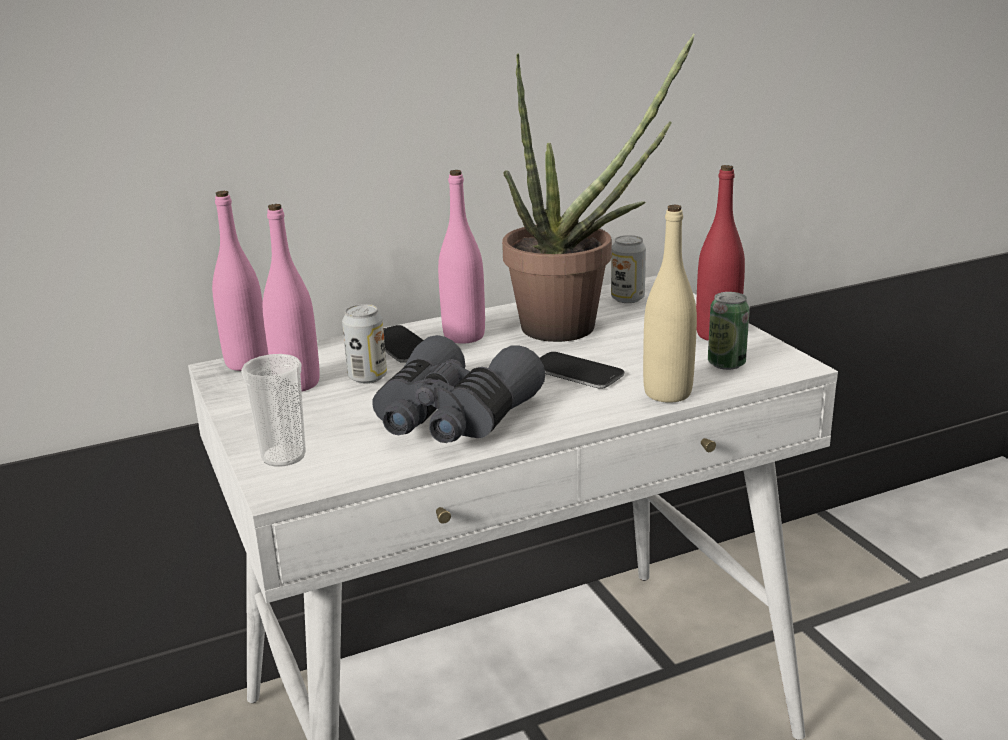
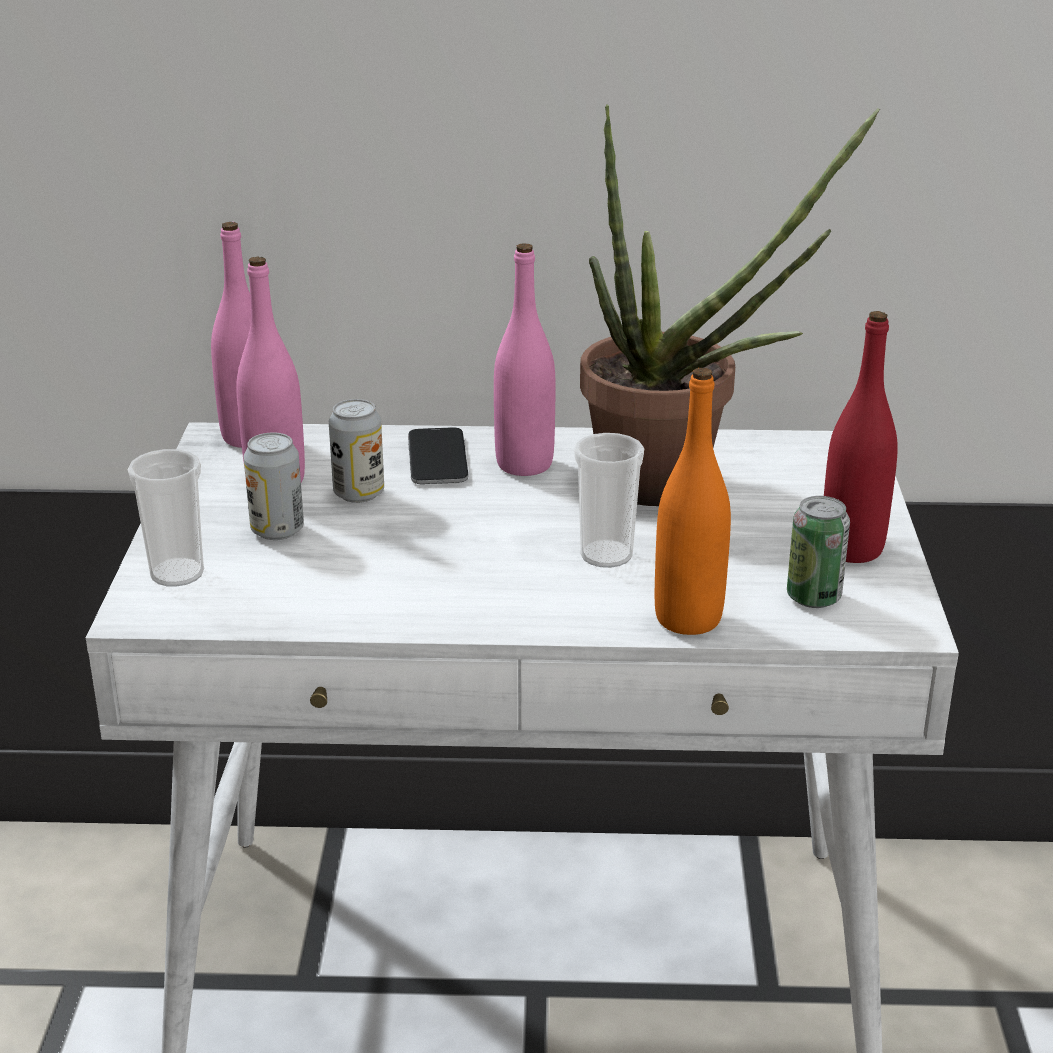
camera: 25 degrees right, 5 degrees up
(453, 418) = (399, 578): grey binoculars -> none
(576, 372) = (606, 555): phone -> cup
(627, 299) = (791, 460): can -> can (277, 530)
(667, 393) = (688, 619): beige bottle -> orange bottle

